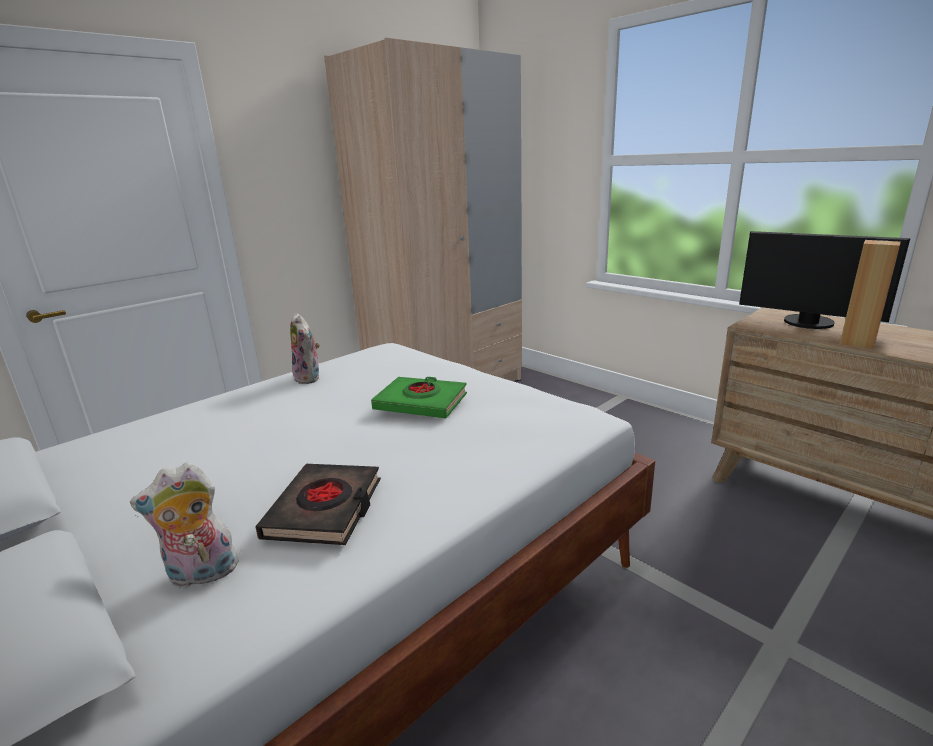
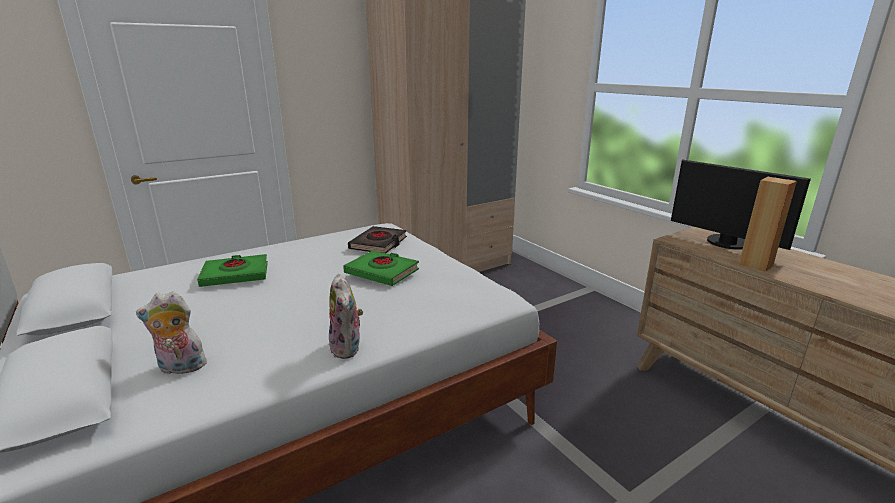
camera: 10 degrees right, 0 degrees up
(220, 430) = (235, 275): none -> green book
(310, 378) = (315, 244): plush toy -> plush toy (348, 348)
(325, 509) = (276, 338): black book -> black book (379, 244)

